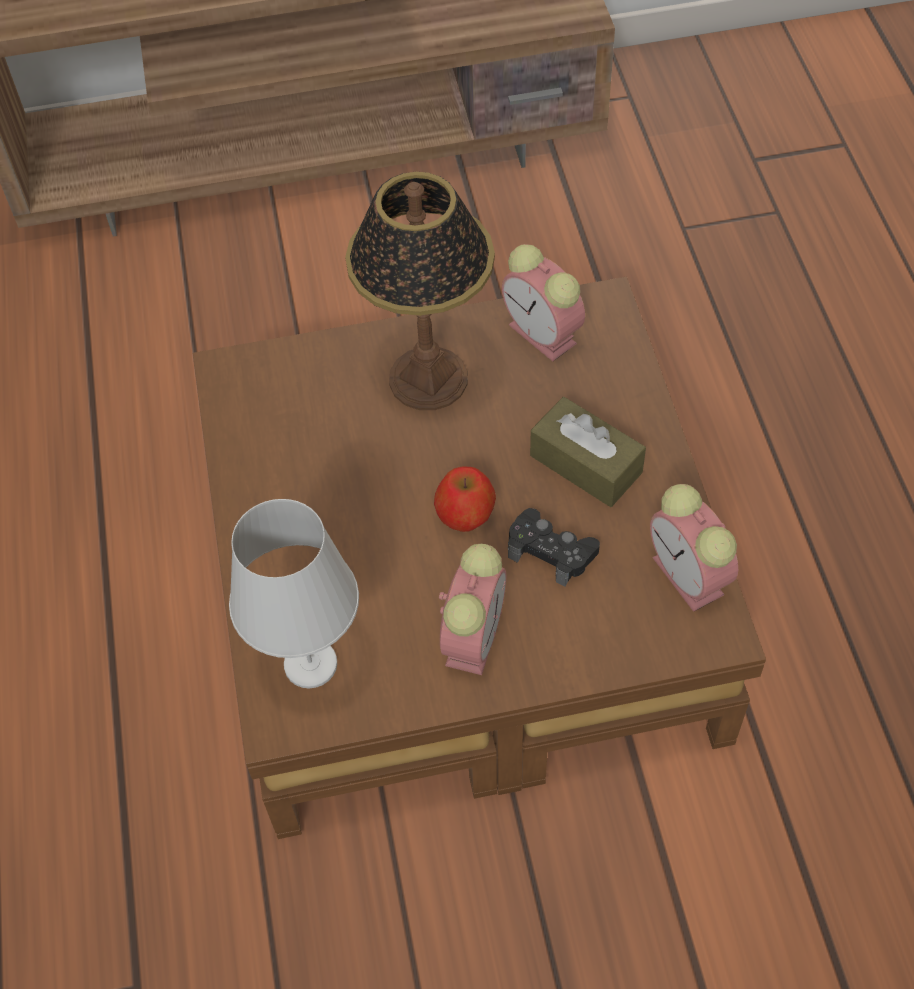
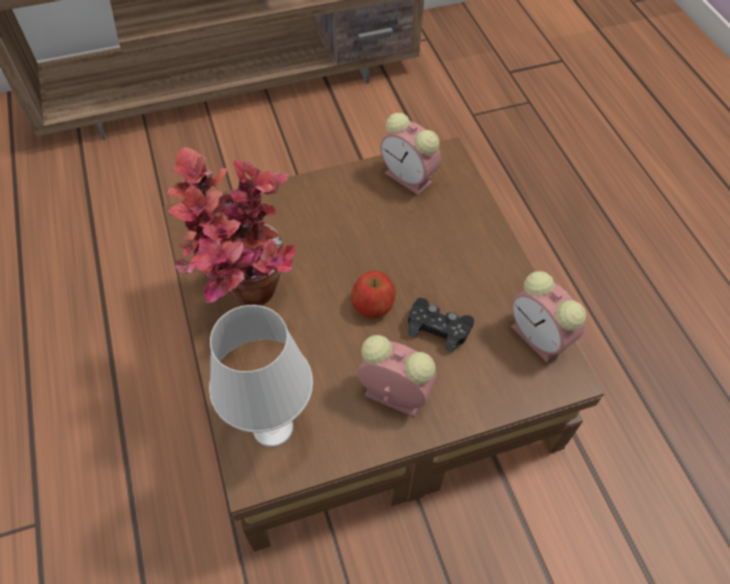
camera: 10 degrees left, 0 degrees up
(294, 498) = (247, 303): none -> potted plant
(428, 378) = (333, 212): table lamp -> none
(473, 635) = (391, 394): alarm clock -> alarm clock turned 75 degrees counterclockwise
(586, 464) = (452, 263): brown tissue box -> none

